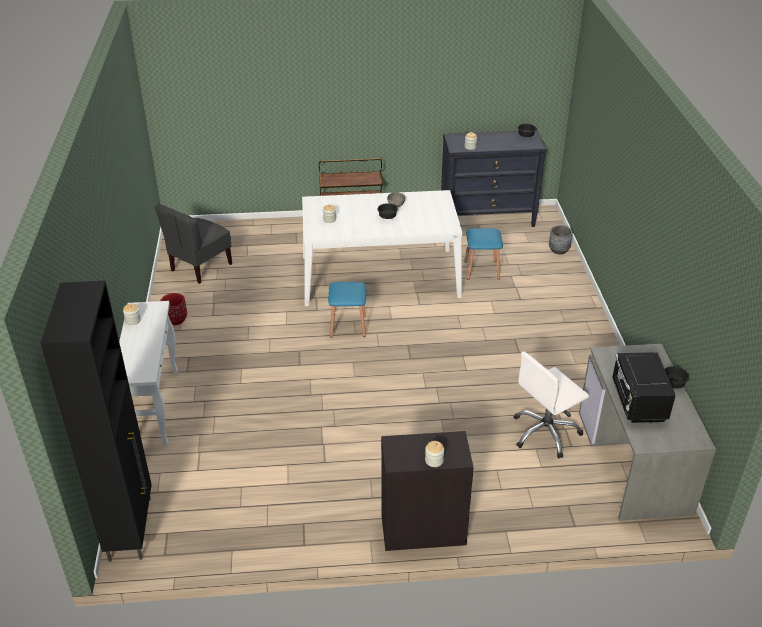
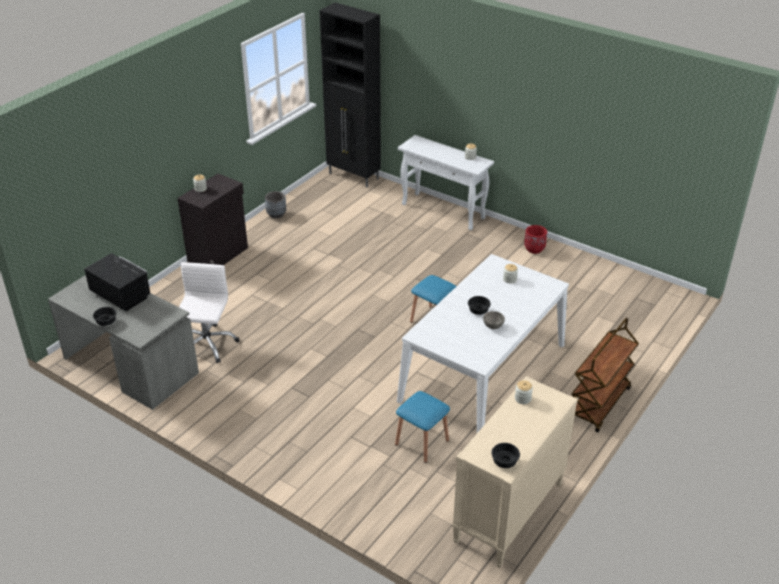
camera: 130 degrees right, 0 degrees up
(200, 267) = (601, 285): grey chair -> none
(487, 218) = (509, 513): black dresser -> beige dresser
(559, 250) = (390, 526): grey planter -> grey planter (276, 214)

